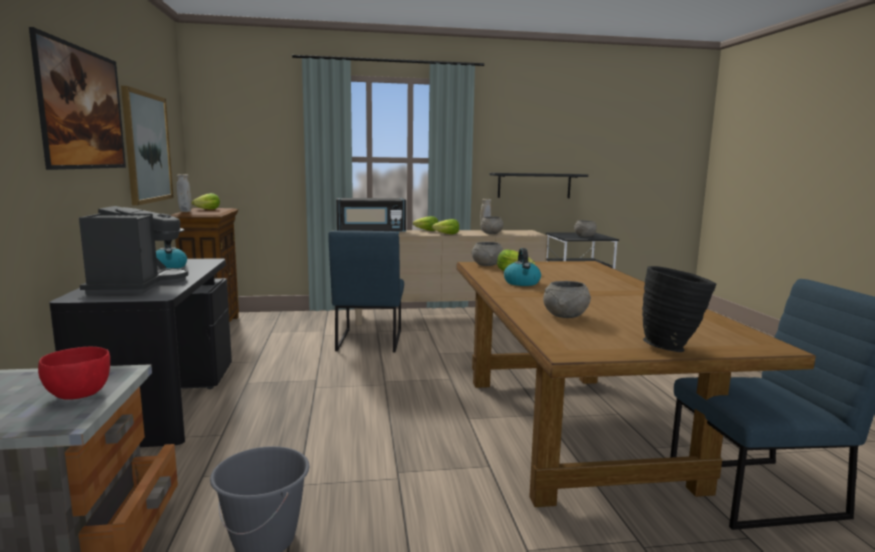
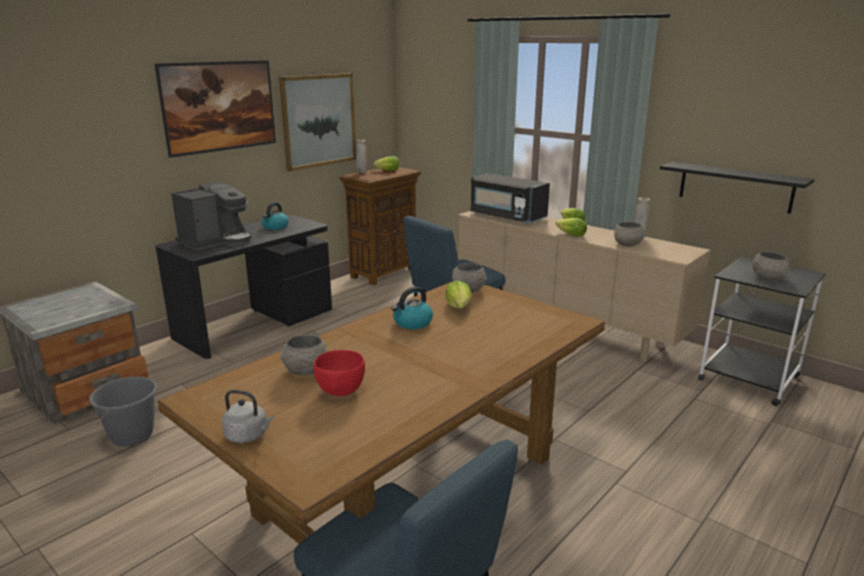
camera: 50 degrees right, 10 degrees up
(78, 395) = (76, 311): red bowl -> red bowl (340, 391)
(673, 348) = (248, 435): black vase -> grey kettle

